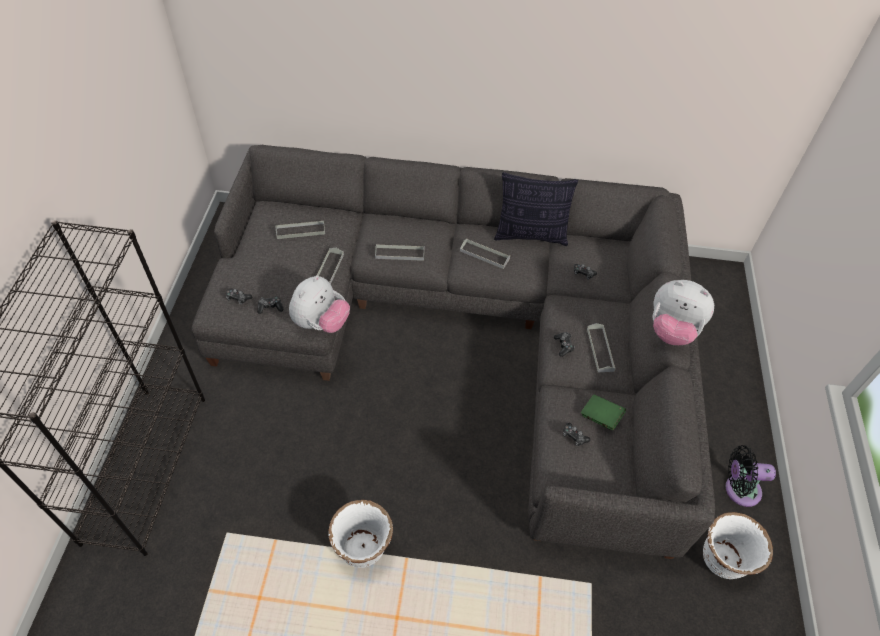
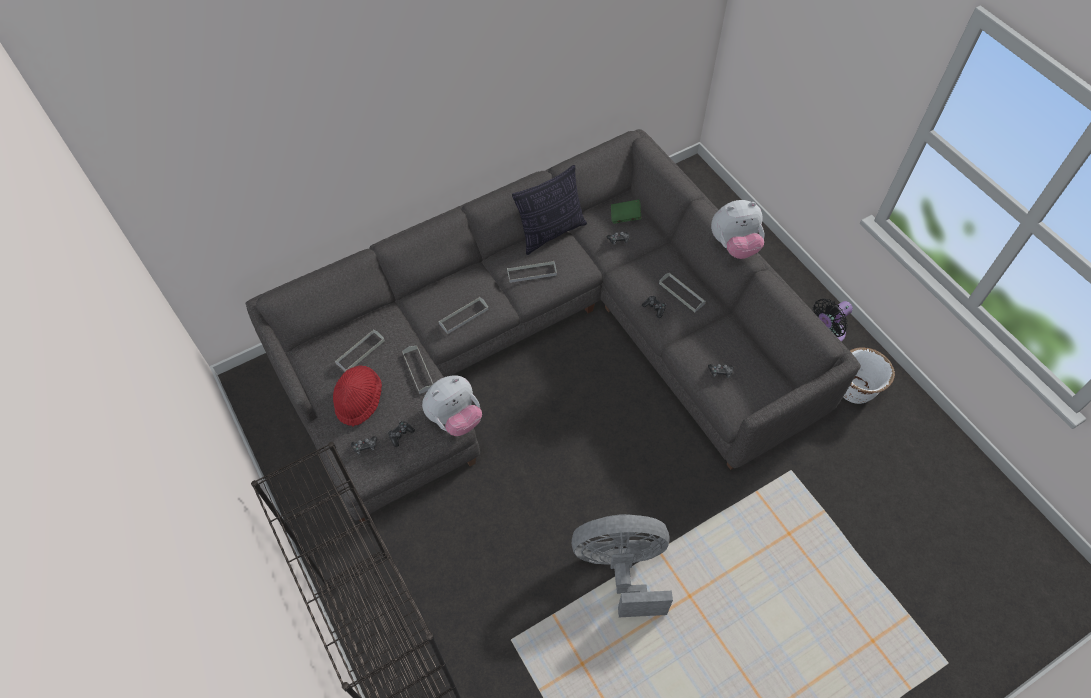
camera: 35 degrees left, 5 degrees up
(266, 263) = (359, 401): none -> red hat
(321, 323) = (455, 418): plush toy -> plush toy turned 60 degrees clockwise
(362, 548) = (621, 569): white planter -> grey fan
(601, 417) = (725, 344): green book -> green book (625, 217)

